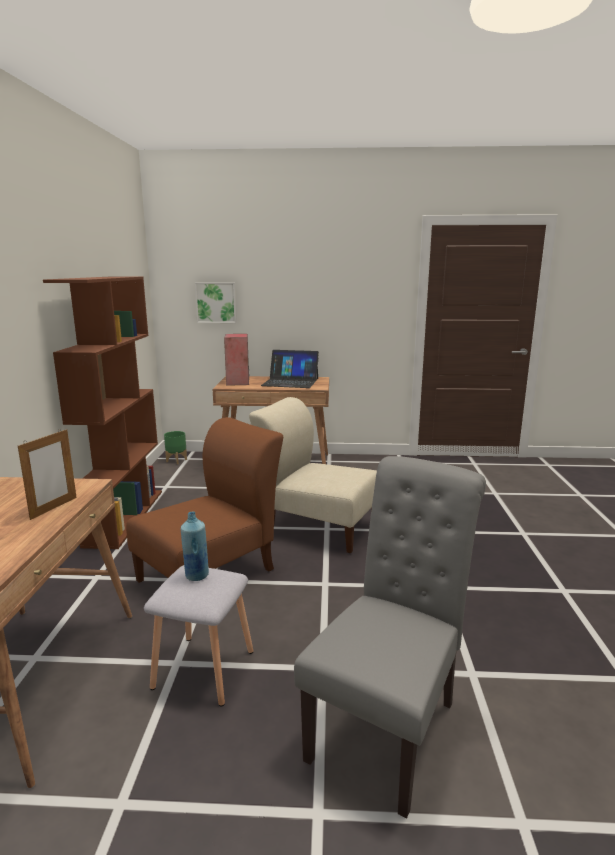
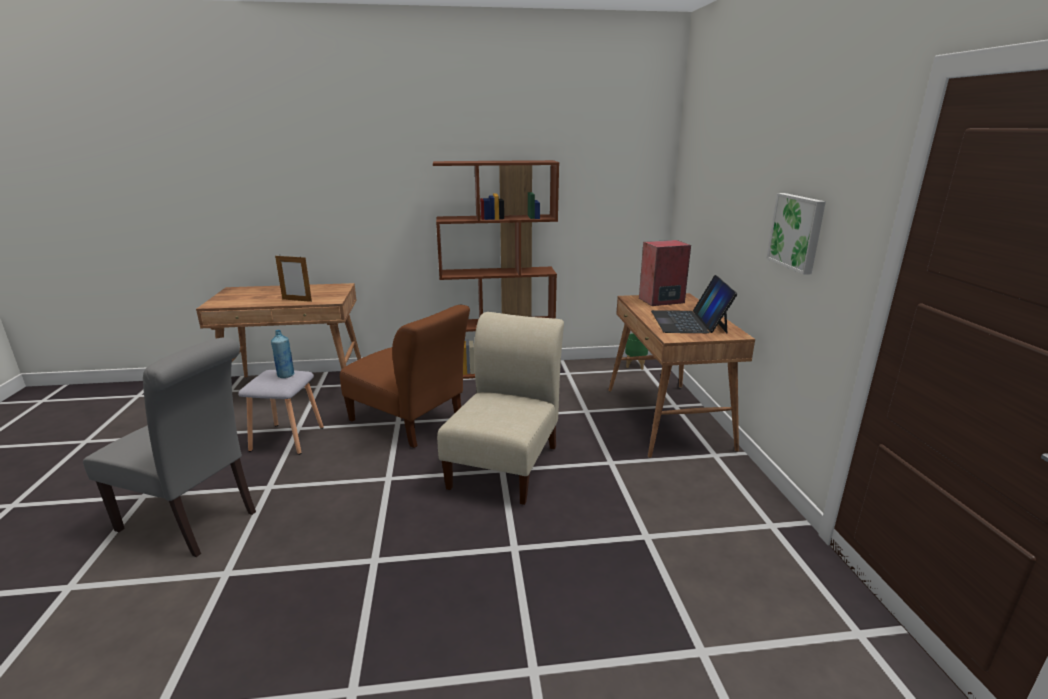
camera: 80 degrees right, 5 degrees up
(216, 302) = (703, 200): picture -> picture (797, 232)

